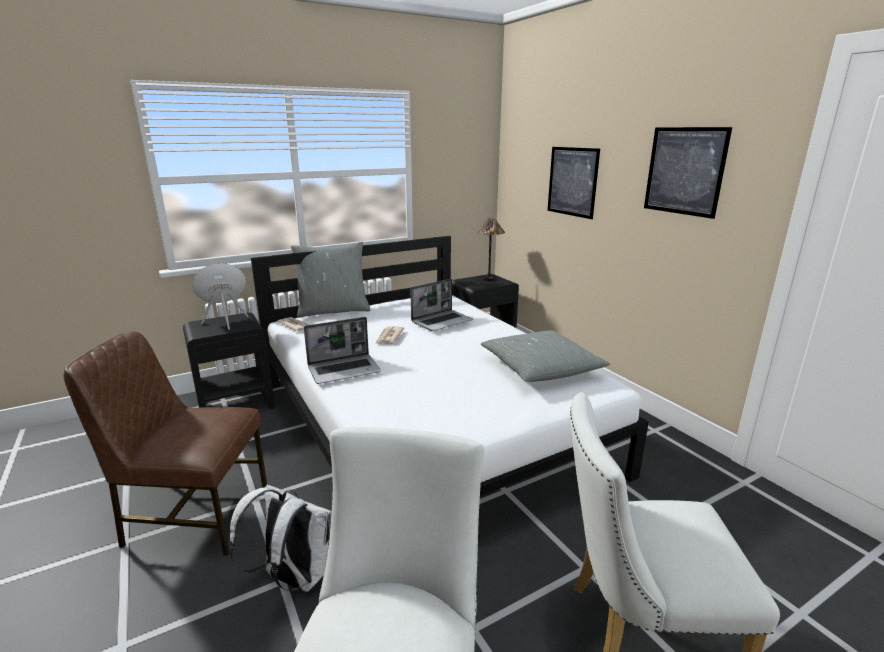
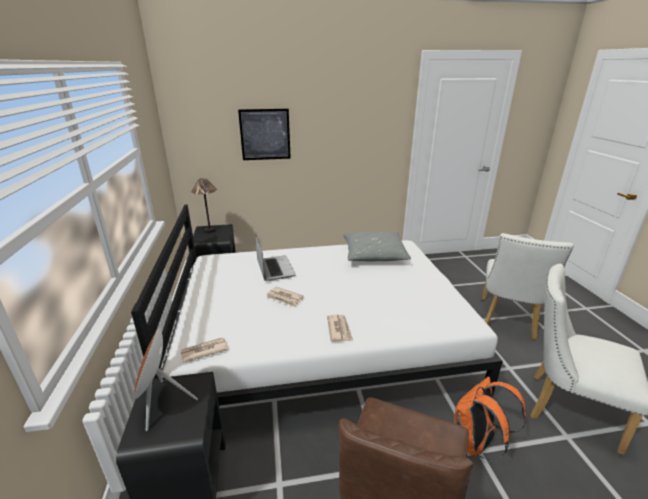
camera: 70 degrees left, 5 degrees up
(293, 577) = (475, 444): white backpack -> orange backpack
(333, 310) = (181, 320): grey pillow -> none
(345, 370) = (339, 329): laptop -> newspaper
(684, 171) = (355, 118): picture -> none

